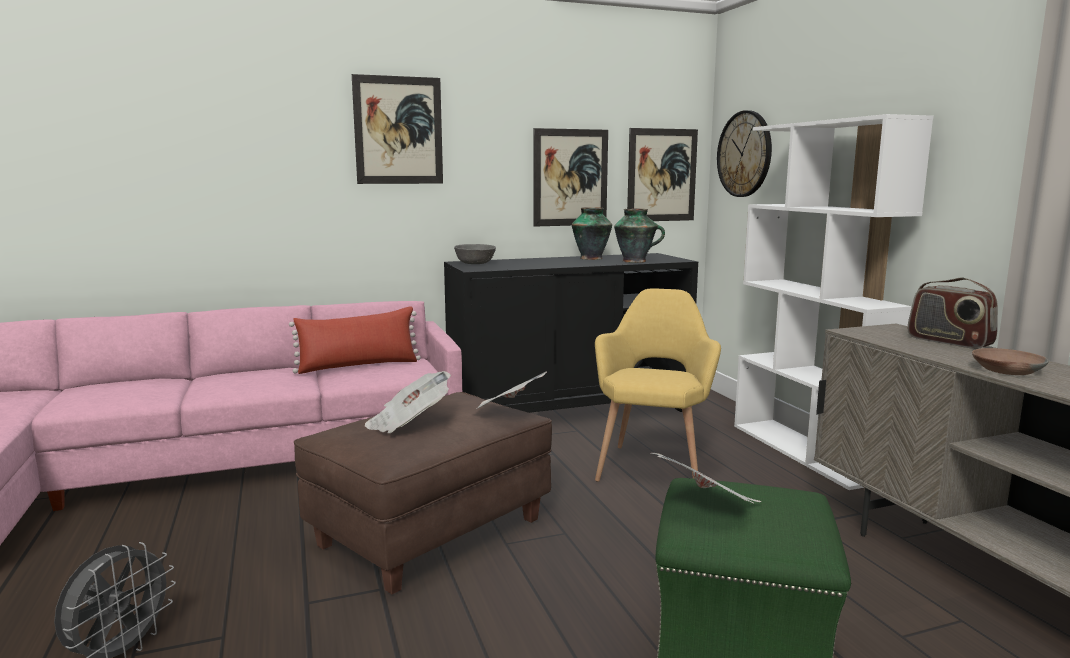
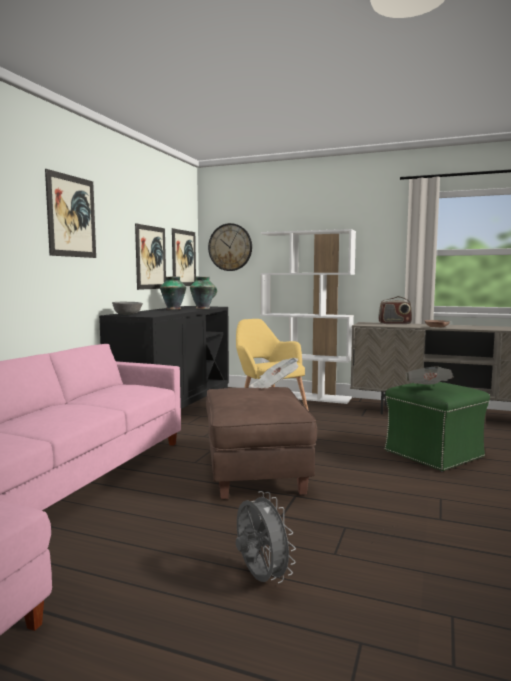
camera: 50 degrees left, 5 degrees down
(358, 366) = (103, 393): red pillow -> none
(408, 424) = (255, 400): newspaper -> none

